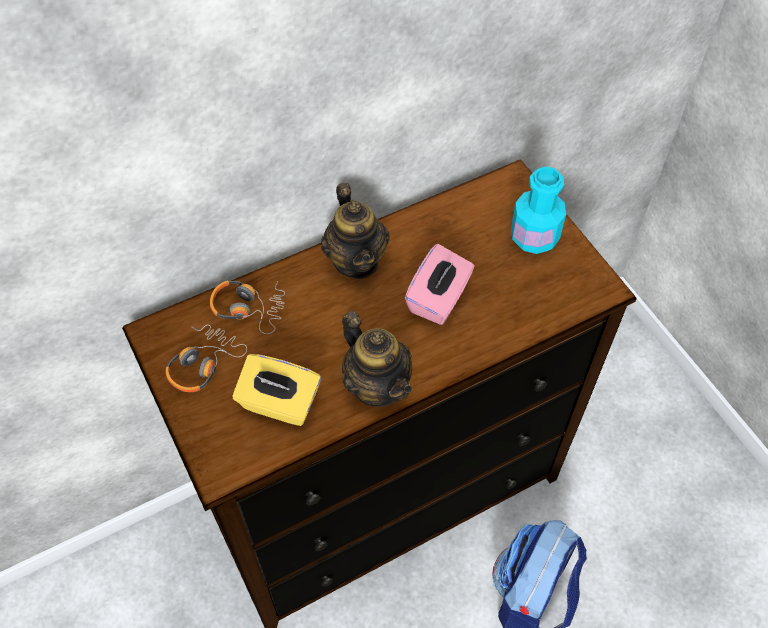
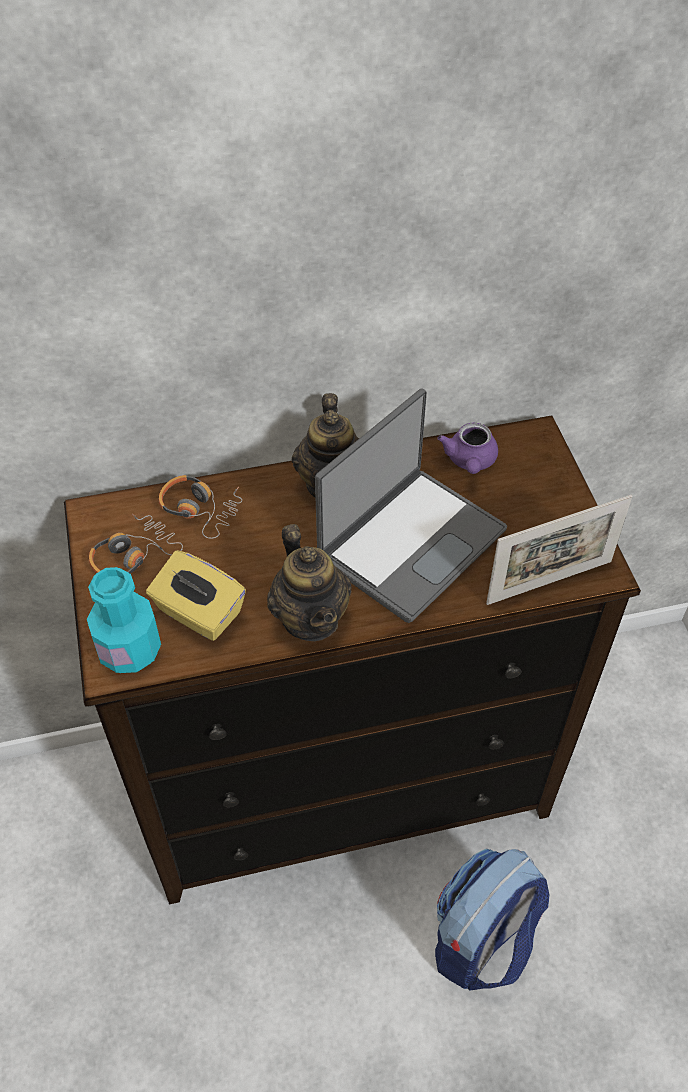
camera: 15 degrees right, 5 degrees down
(439, 299) = (410, 543): pink tissue box -> laptop
(466, 215) = (470, 462): none -> purple teapot
(534, 237) = (540, 500): turquoise bottle -> turquoise bottle (129, 650)
(563, 308) = (549, 582): none -> picture frame

